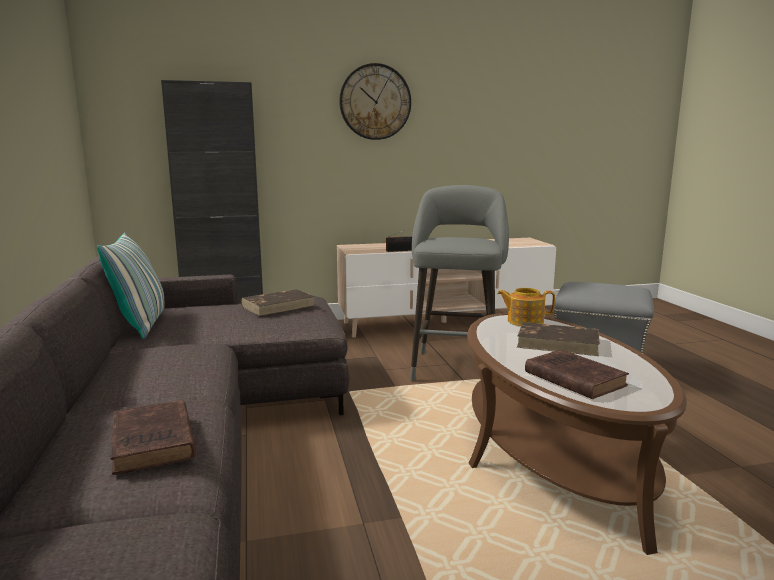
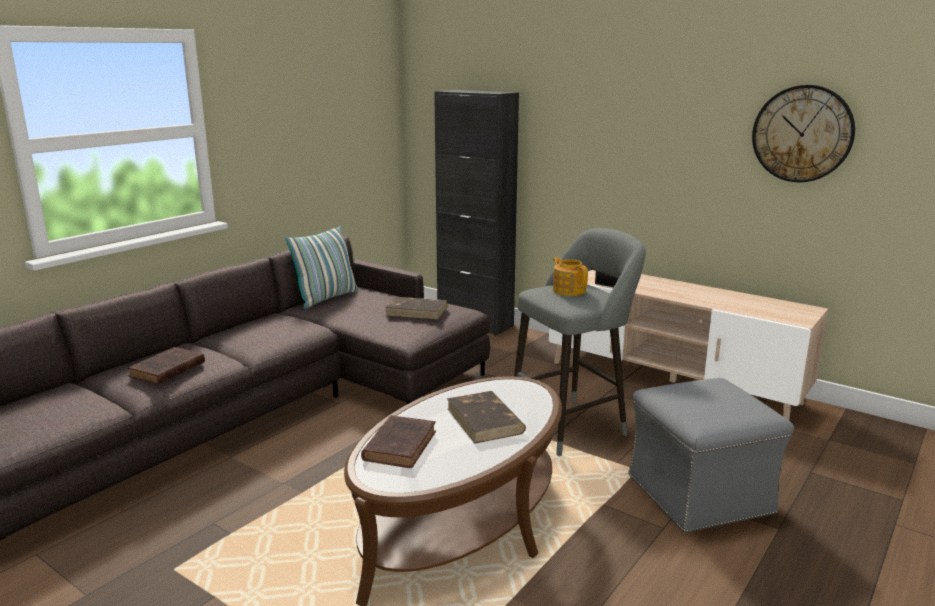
camera: 50 degrees right, 5 degrees up
(375, 102) = (638, 111): wall clock -> wall clock (802, 134)
(524, 321) = (525, 394): teapot -> teapot (569, 290)

